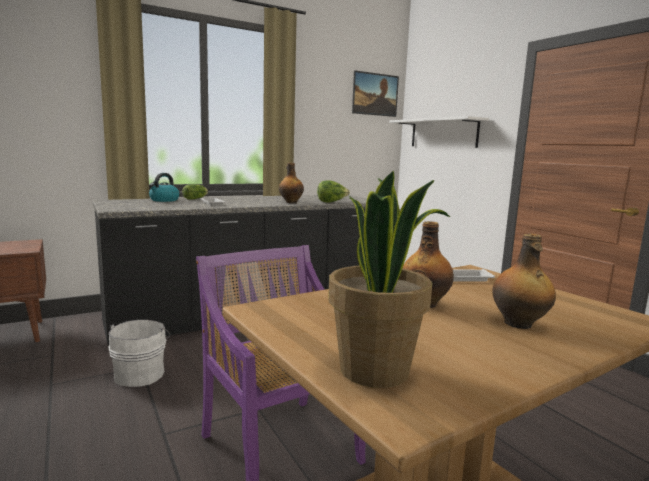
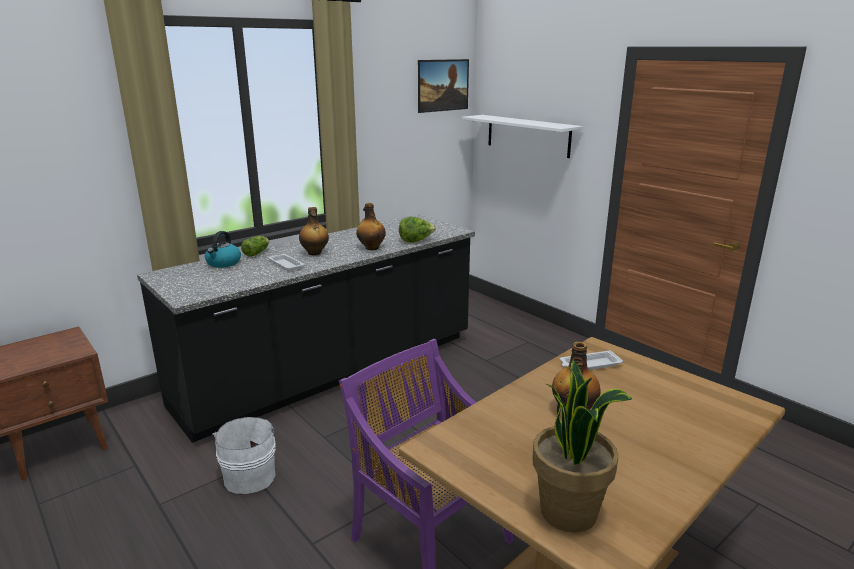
camera: 10 degrees left, 10 degrees up
(518, 324) = (659, 430): bottle -> bottle (314, 253)

